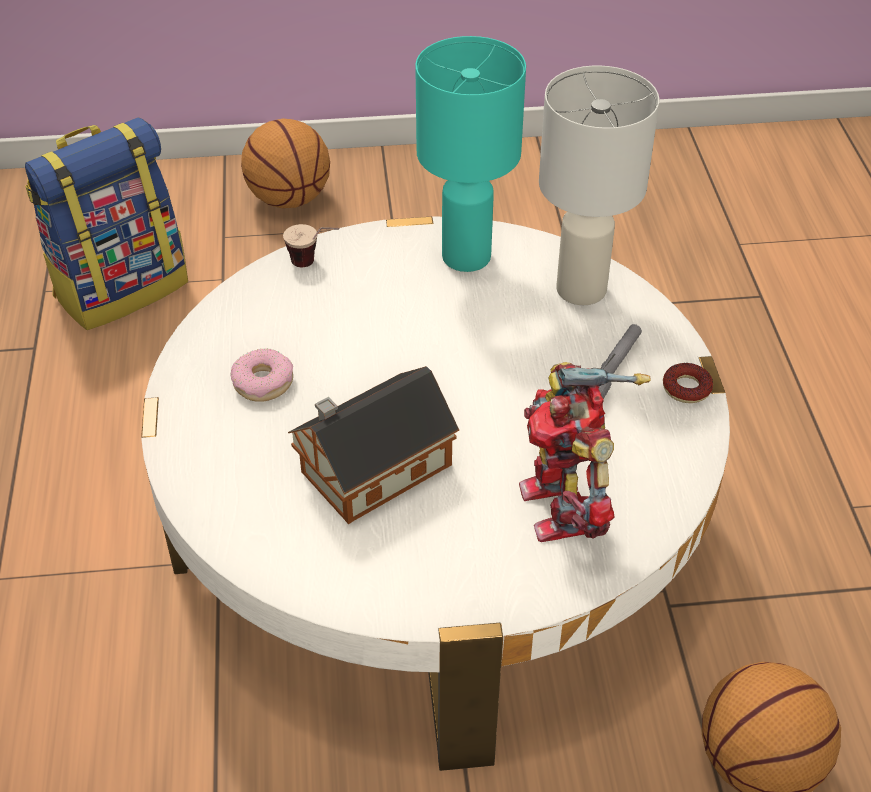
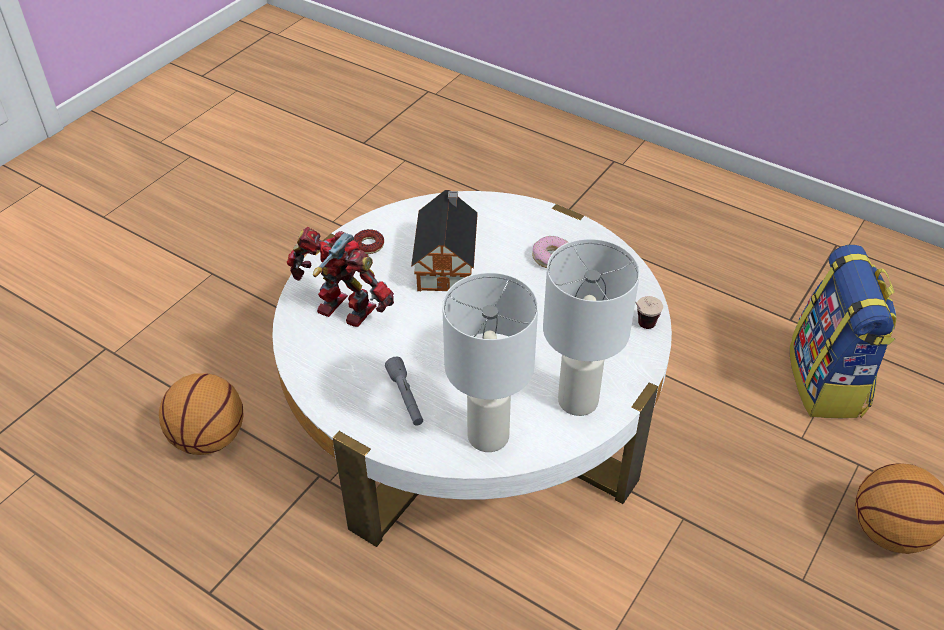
camera: 130 degrees right, 0 degrees up
(468, 256) = (577, 401): turquoise table lamp -> white table lamp
(686, 388) = (355, 421): donut -> donut (368, 245)

